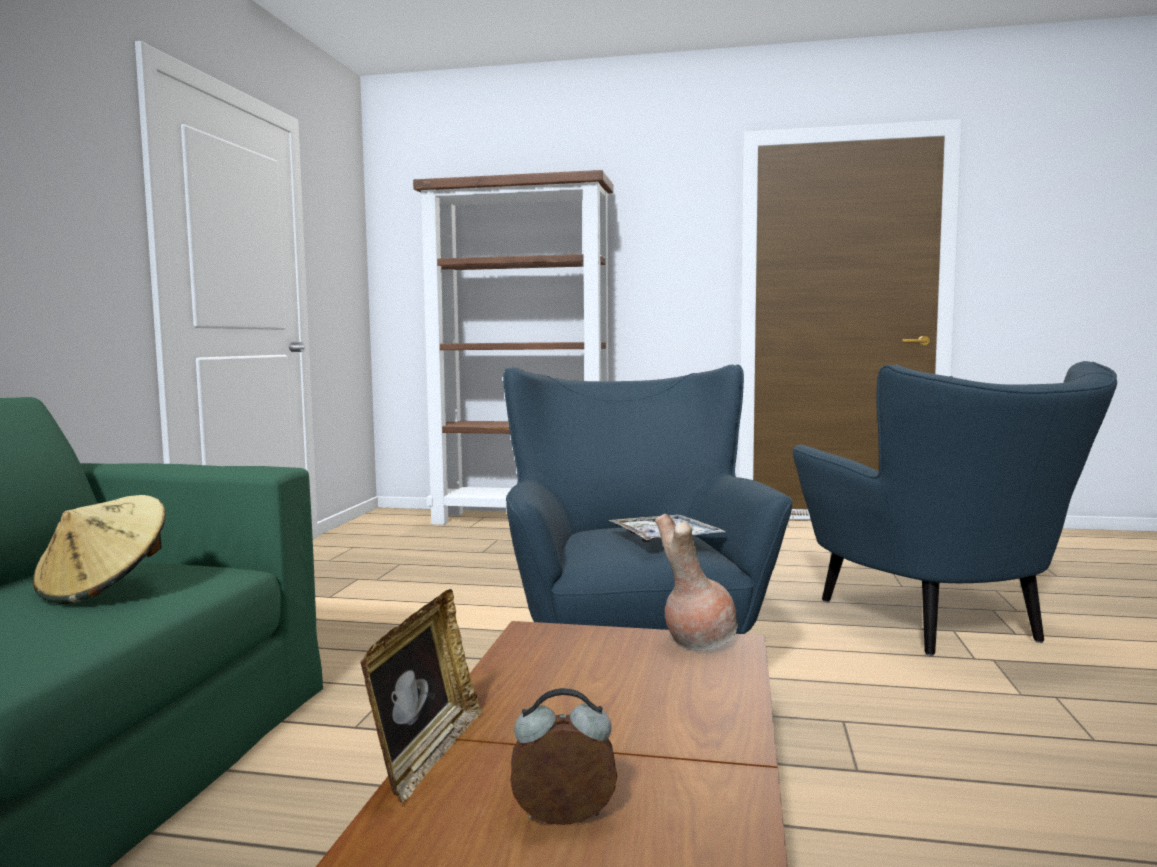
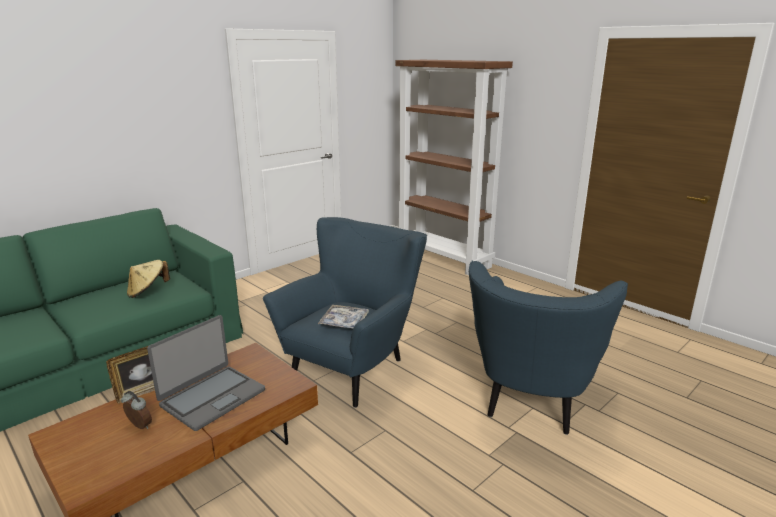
camera: 35 degrees right, 15 degrees up
(618, 712) = (212, 397): none -> laptop
(697, 642) = (288, 378): brown vase -> none

